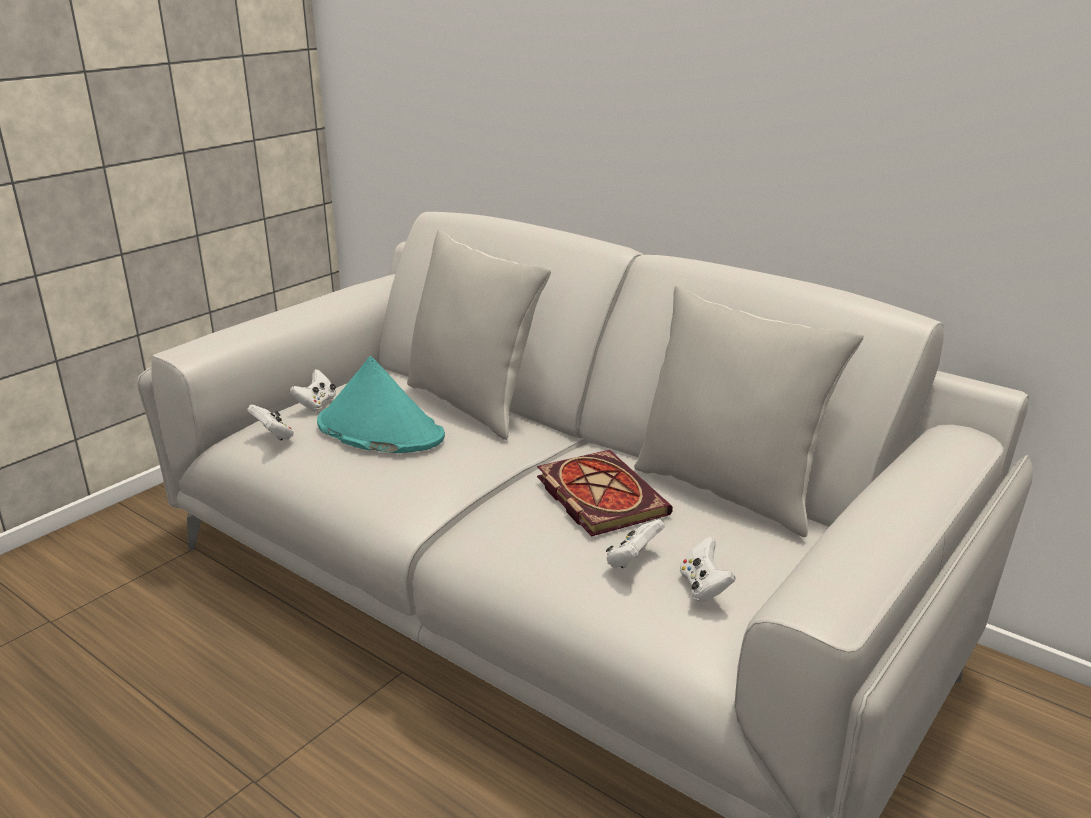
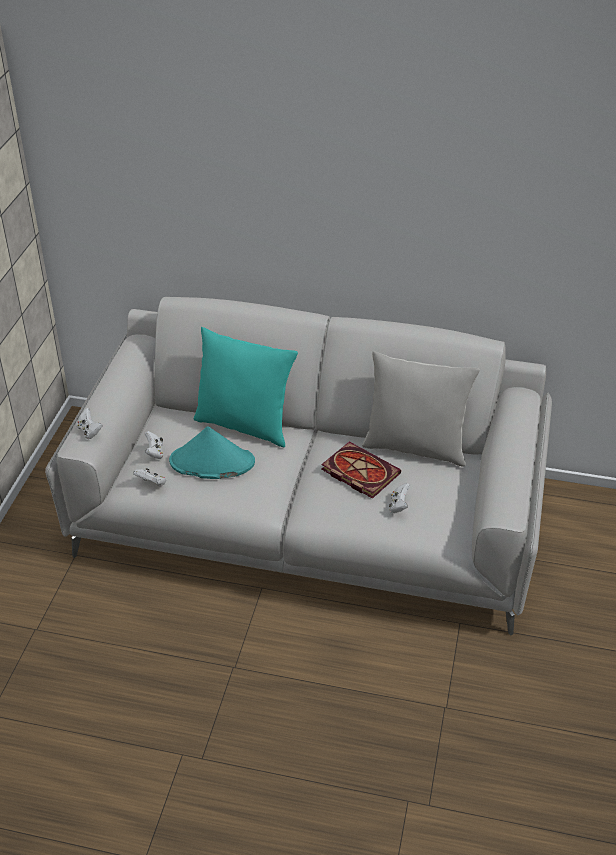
camera: 25 degrees left, 15 degrees up
(473, 404) = (245, 425): grey pillow -> turquoise pillow
(703, 587) = (436, 510): white game controller -> white game controller (89, 431)

